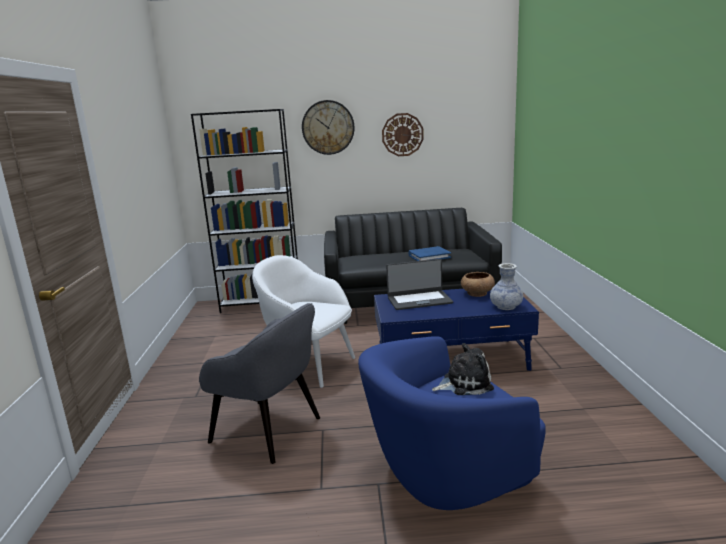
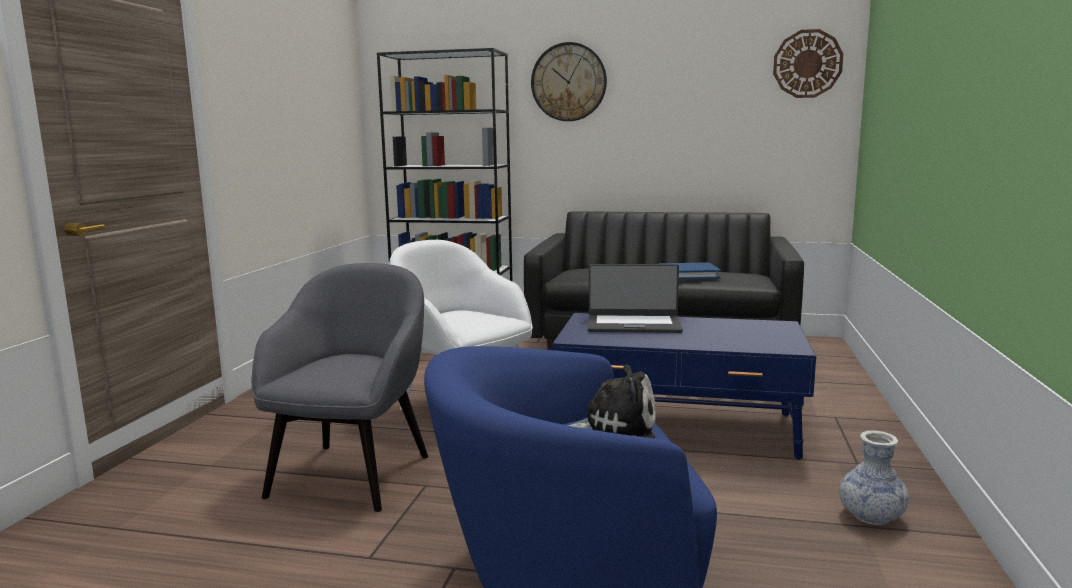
camera: 15 degrees right, 5 degrees down
(268, 430) = (352, 474): grey armchair -> grey armchair turned 120 degrees counterclockwise
(402, 134) = (678, 96): wall clock -> wall clock (807, 64)
(477, 293) = (731, 326): brown bowl -> none
(506, 307) = (764, 345): vase -> vase (871, 516)

